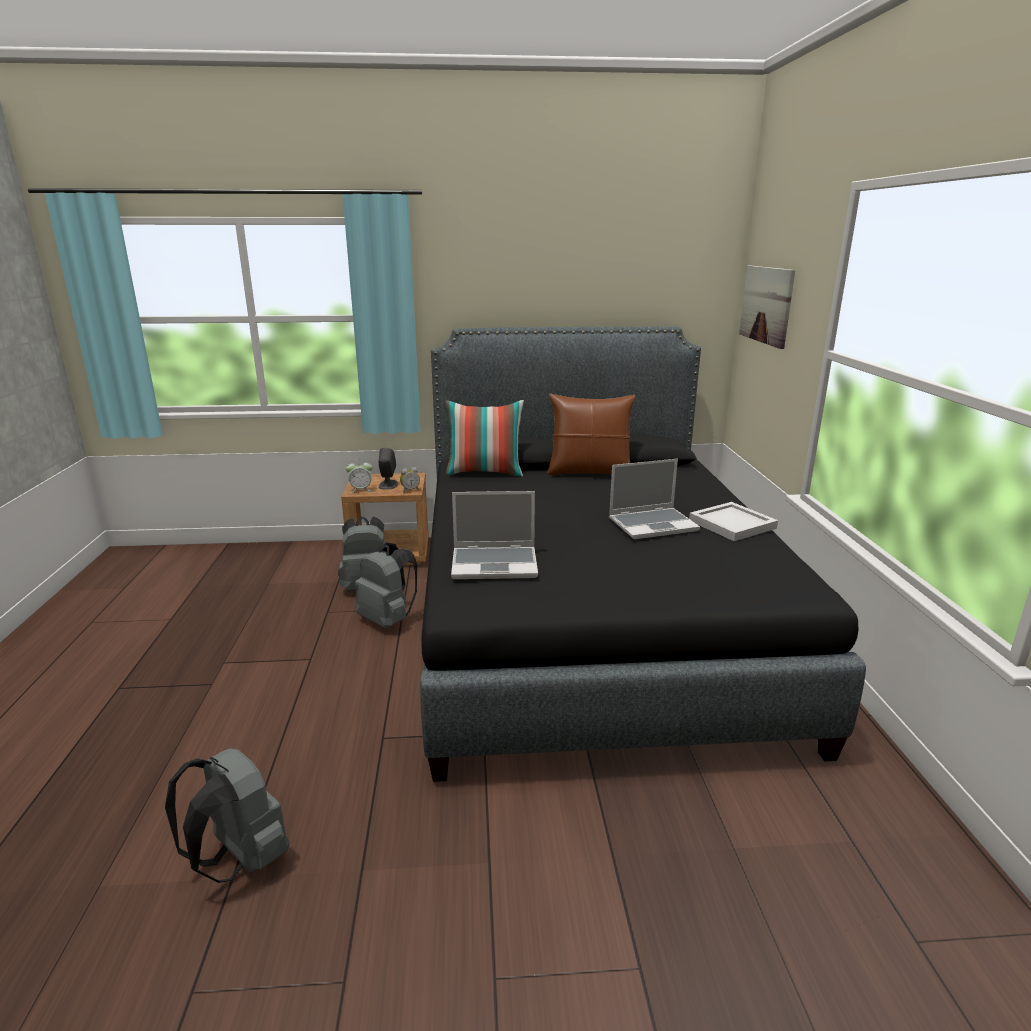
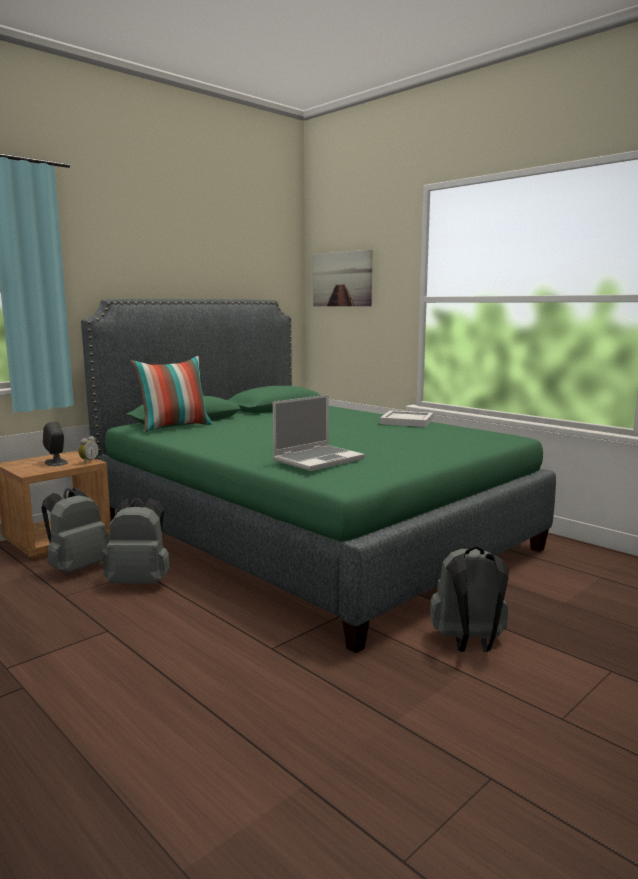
camera: 40 degrees left, 10 degrees down
(240, 859) = (290, 770): grey backpack -> grey backpack (469, 643)
(361, 490) = (33, 470): alarm clock -> none
(588, 621) = (307, 534): black bed -> green bed
(589, 472) = (257, 416): brown pillow -> none
(653, 524) = (365, 428): laptop -> none

